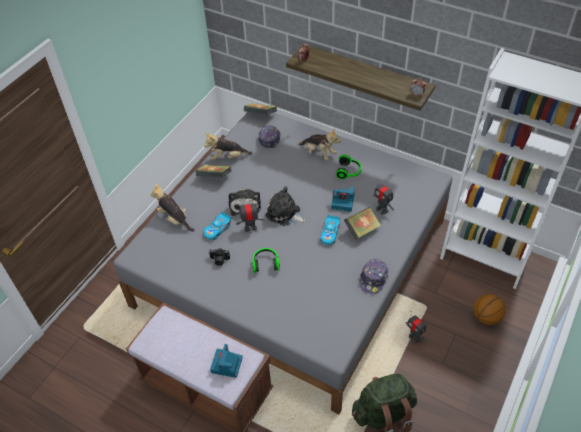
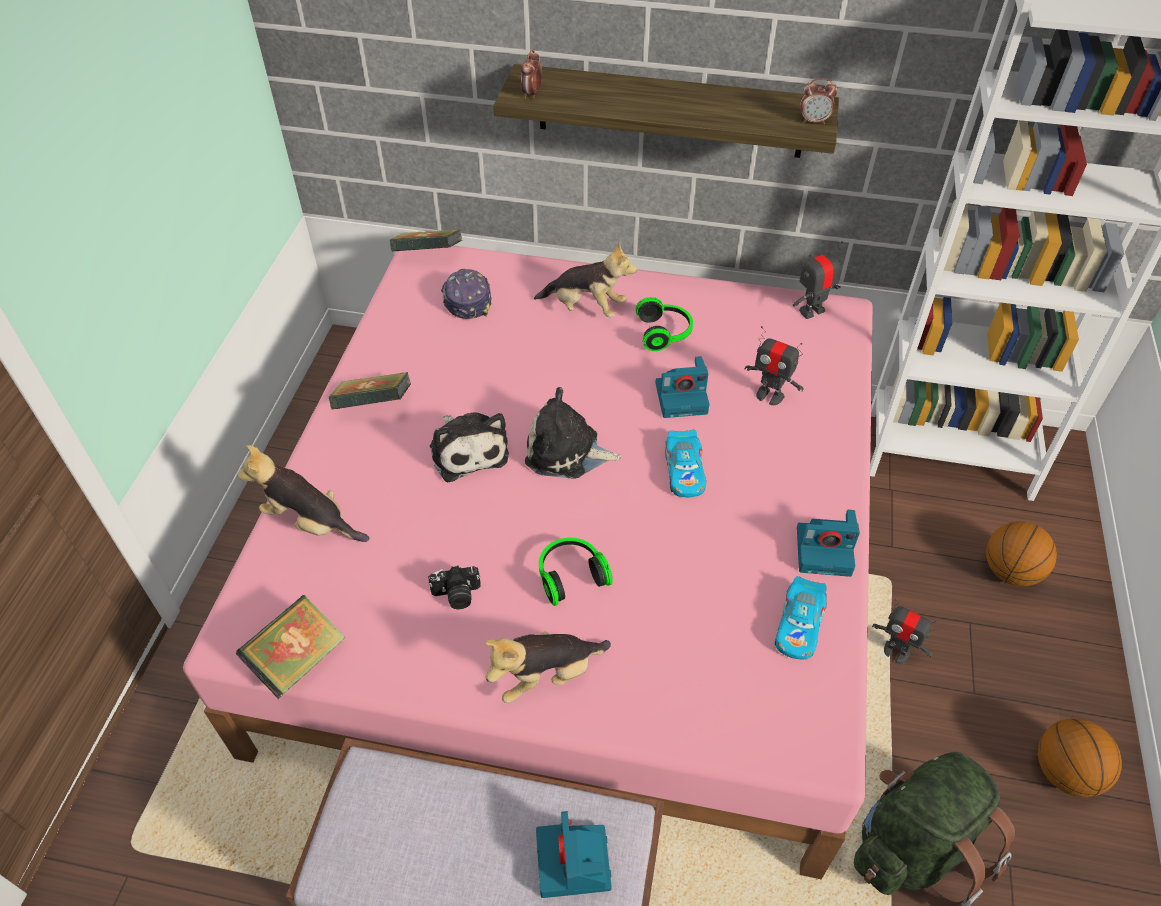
camera: 20 degrees left, 0 degrees up
(217, 229) = (424, 523): toy car -> toy car (799, 626)
(228, 157) = (388, 355): plush toy -> plush toy (546, 675)
(250, 228) = (501, 501): toy robot -> toy robot (812, 311)
(292, 263) = (581, 557): grey bed -> pink bed
(362, 230) = (749, 448): book -> book (298, 660)
(373, 279) = (825, 550): cap -> camera
(466, 405) = (1064, 772): none -> basketball

